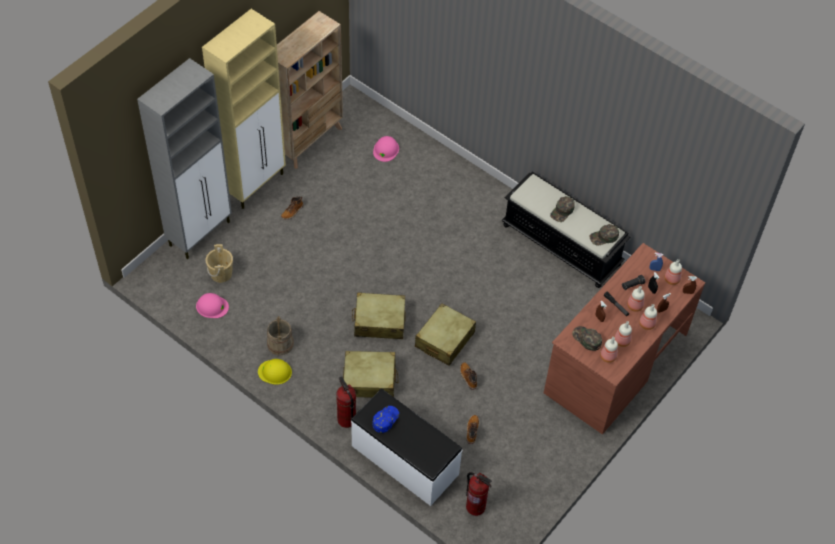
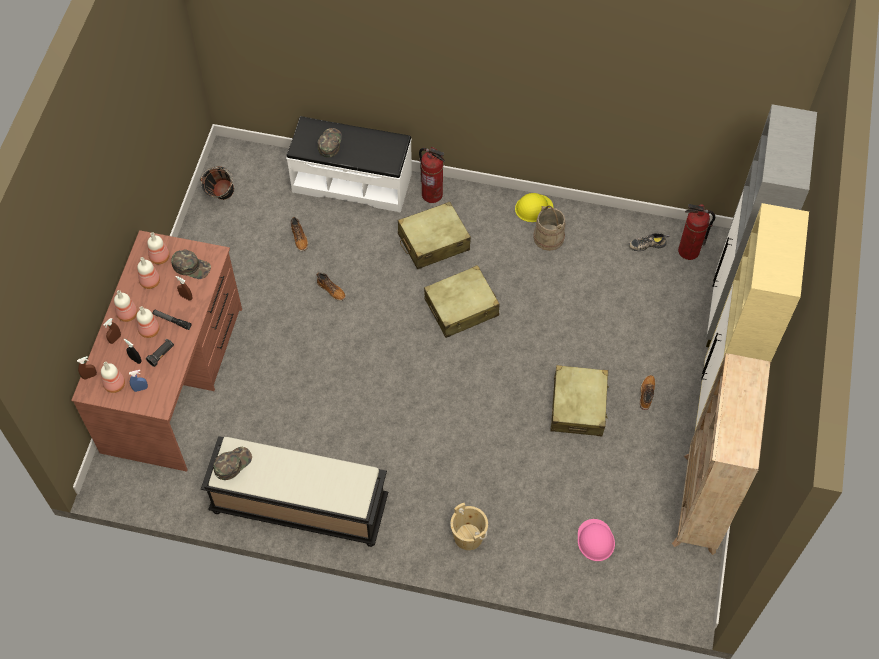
camera: 155 degrees right, 5 degrees up
(212, 306) = (647, 244): pink hard hat -> shoe
(221, 274) = (666, 282): beige bucket -> beige bucket (468, 536)
(385, 419) = (376, 147): blue cap -> none
(444, 340) = (379, 319): beige suitcase -> beige suitcase (578, 406)
(475, 506) = (261, 171): fire extinguisher -> fire extinguisher (688, 251)
(520, 496) = (221, 198): none -> black bucket
(562, 211) = (301, 476): green cap -> green cap (329, 143)

